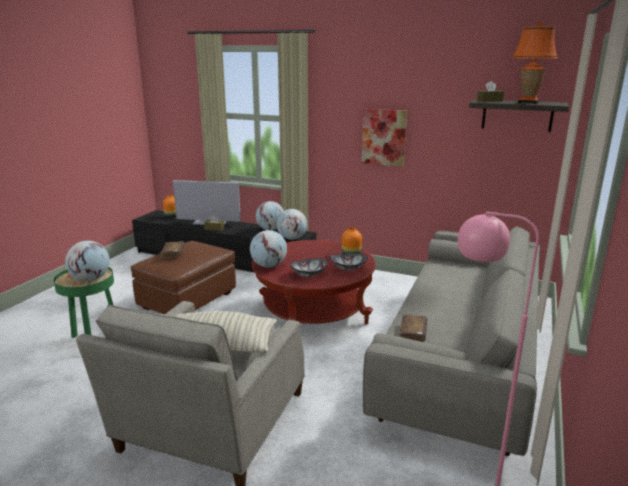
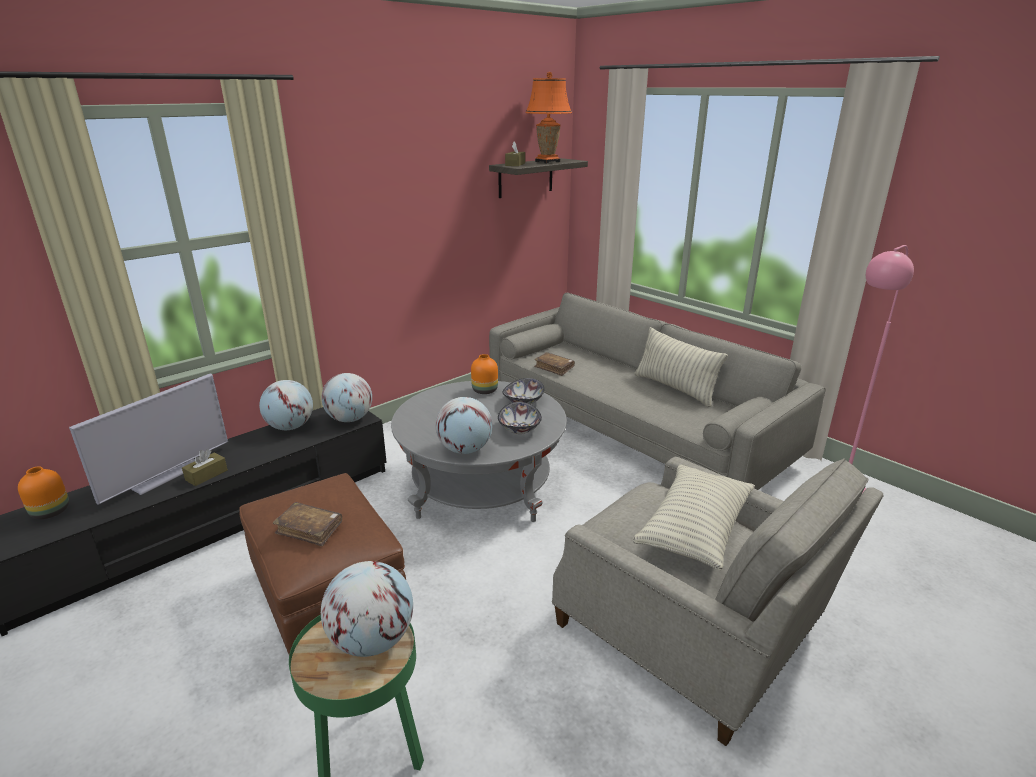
camera: 65 degrees left, 5 degrees up
(313, 313) = (481, 485): red coffee table -> grey coffee table
(384, 137) = (401, 232): picture -> none
(412, 333) = (676, 416): brown book -> brown book (554, 368)
(468, 326) = (675, 388): none -> pillow

